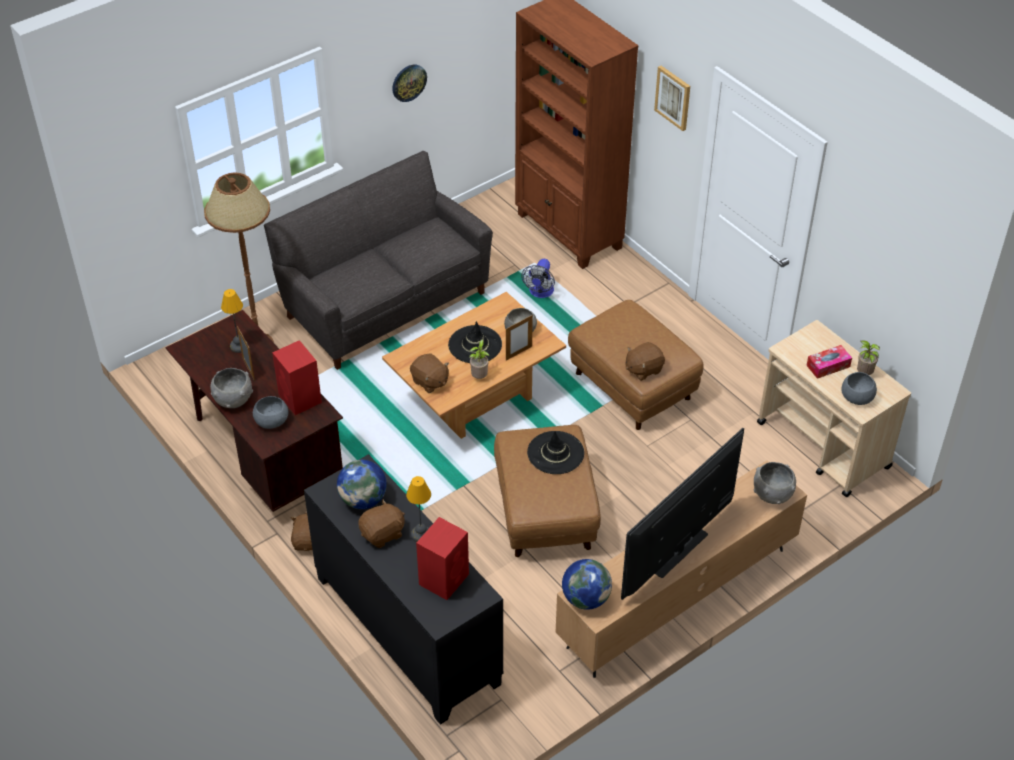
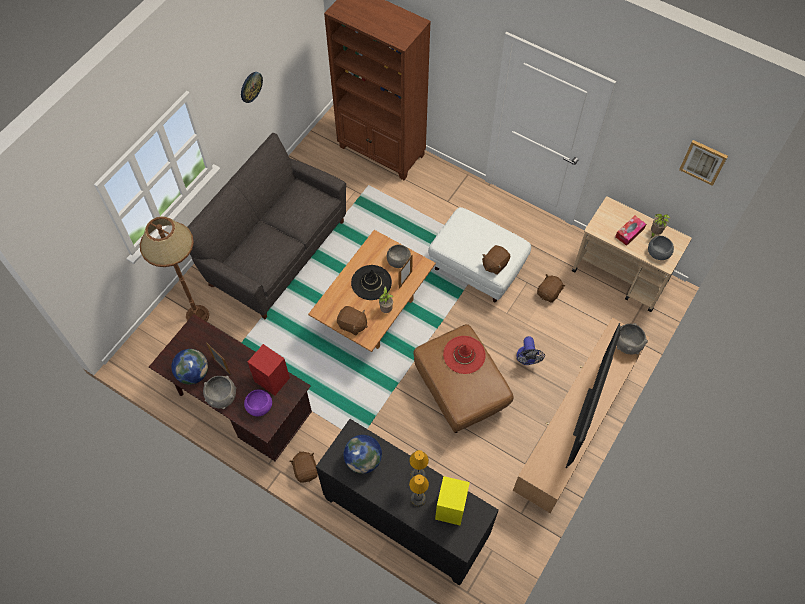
camera: 20 degrees left, 15 degrees up
(239, 346) = (205, 347): table lamp -> table lamp (418, 498)
(272, 420) = (259, 406): grey bowl -> purple bowl
(383, 534) = (390, 485): brown plush toy -> brown plush toy (549, 293)
(444, 578) = (451, 507): red speaker -> yellow speaker
(540, 293) = (383, 209): fan -> fan (527, 359)
(555, 453) = (464, 355): black hat -> red hat
(586, 598) = (539, 473): globe -> globe (193, 373)
(633, 385) = (477, 267): brown ottoman -> white ottoman
(673, 97) = (465, 55): picture -> picture (703, 161)

